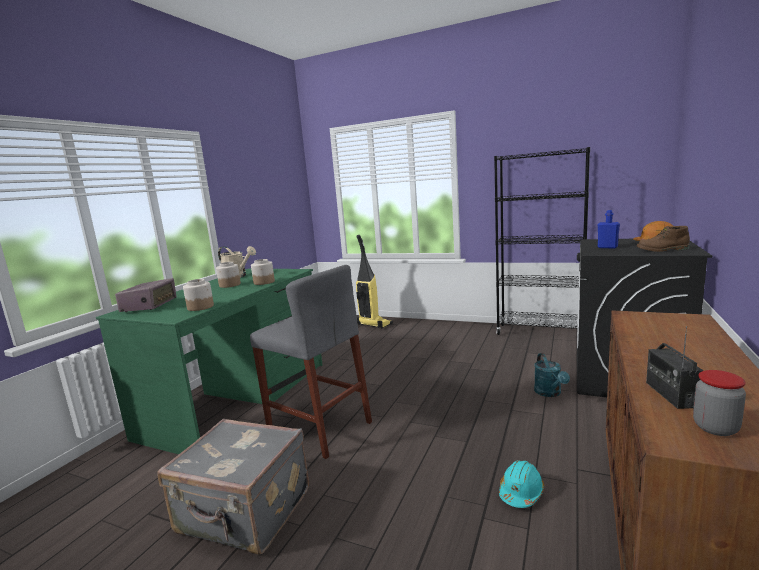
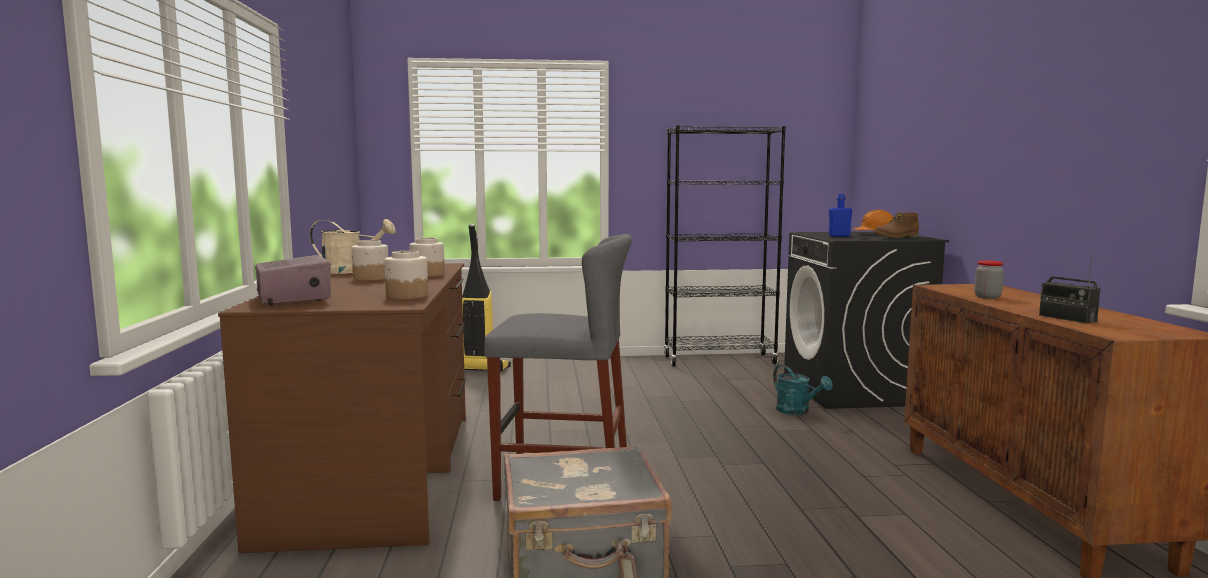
camera: 30 degrees left, 5 degrees down
(240, 397) = (378, 472): green desk -> brown desk
(521, 492) = (867, 491): turquoise hard hat -> none
(715, 428) = (1124, 327): jar -> jar (987, 297)

